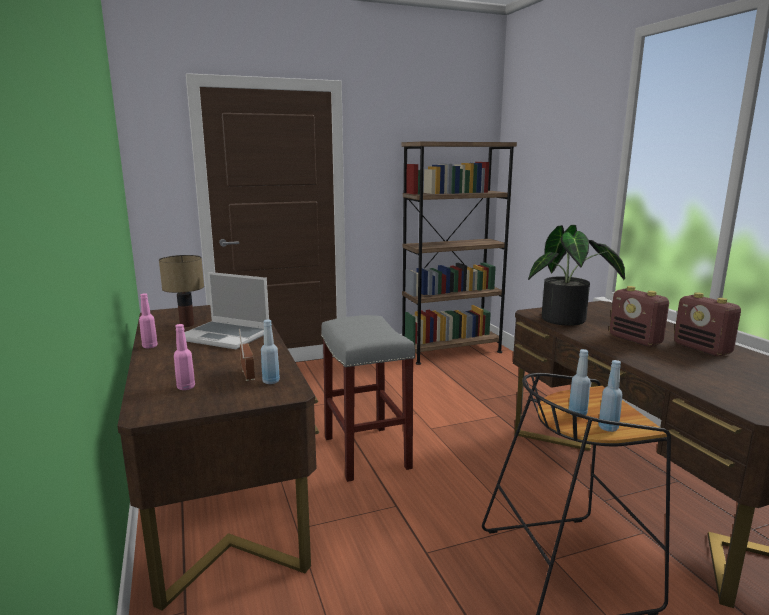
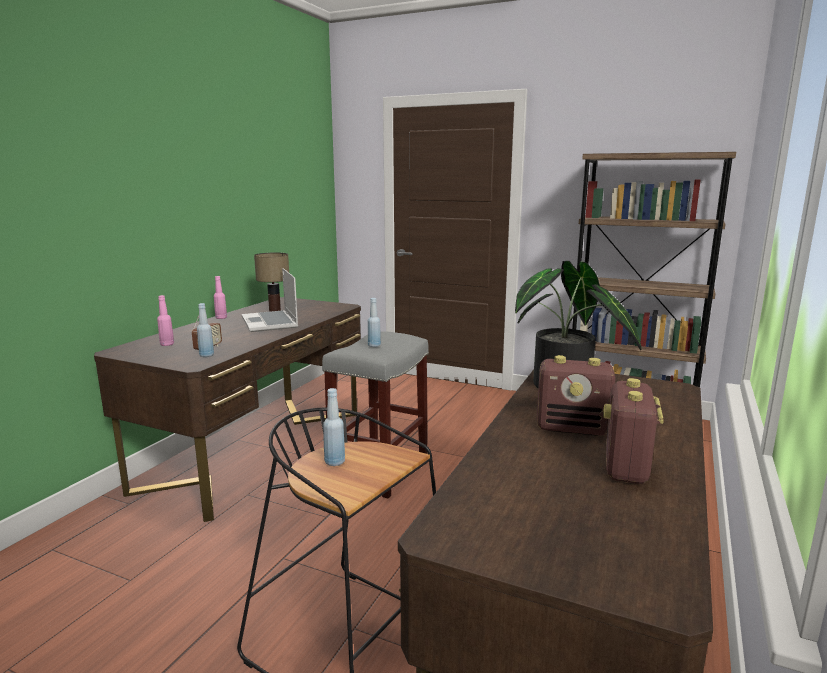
camera: 45 degrees right, 0 degrees up
(608, 428) = (319, 482): blue bottle -> blue bottle (374, 345)
(635, 340) = (572, 429): radio -> radio turned 90 degrees counterclockwise

